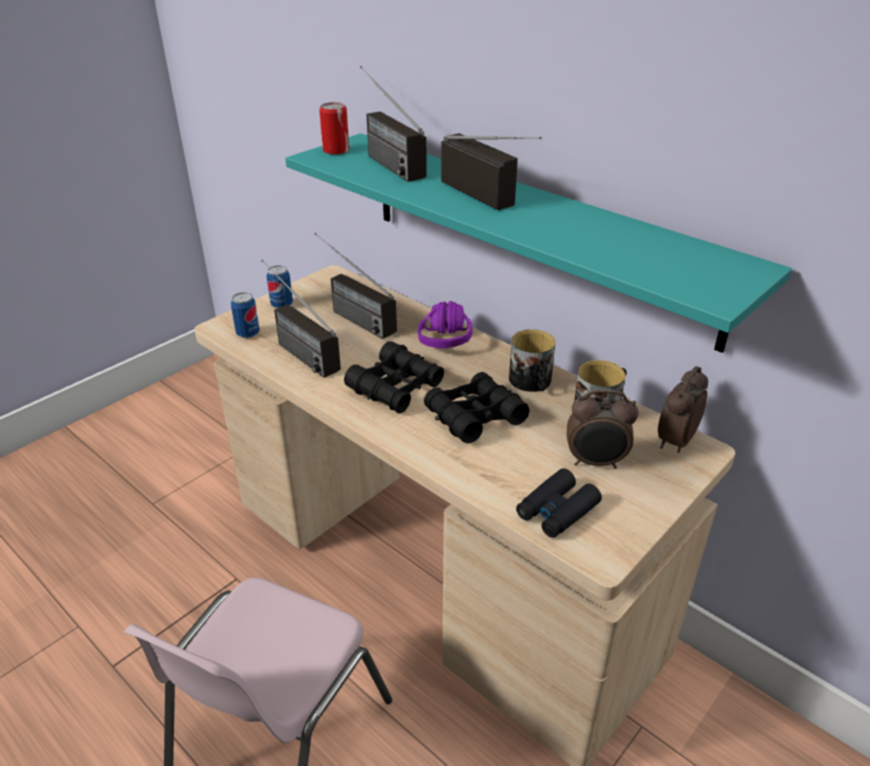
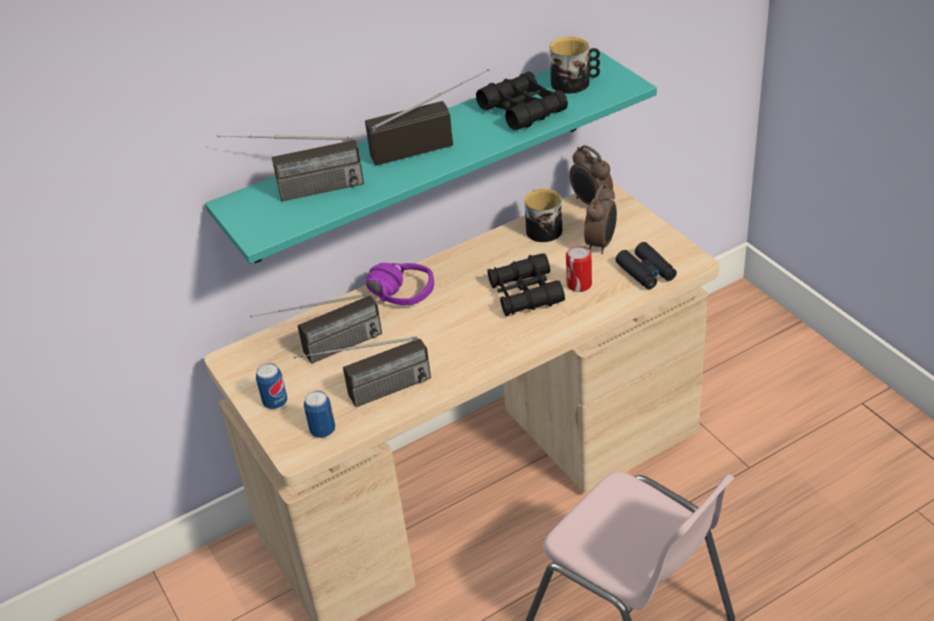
camera: 70 degrees left, 5 degrees up
(336, 150) = (251, 220): can -> can (579, 284)
(395, 387) = (465, 333): black binoculars -> black binoculars (522, 110)
(532, 382) = (491, 255): mug -> mug (575, 83)

